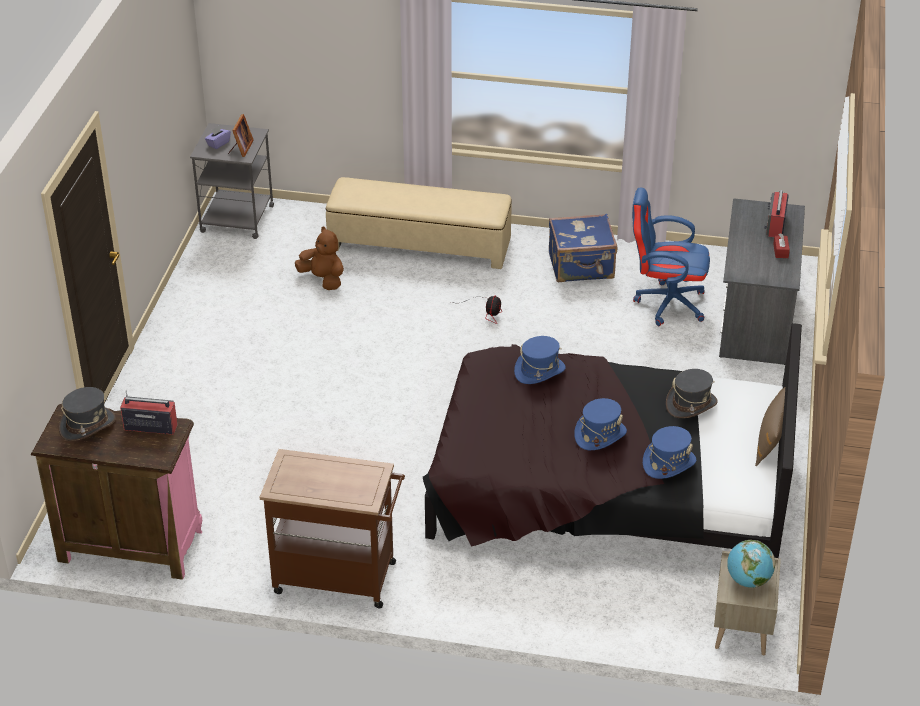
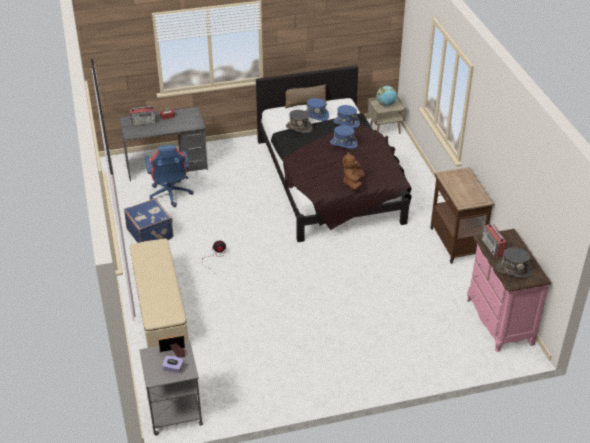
camera: 115 degrees left, 0 degrees up
(323, 279) = (223, 337): brown plush toy -> brown plush toy (353, 183)
(539, 371) = (311, 172): blue hat -> blue hat (316, 116)

